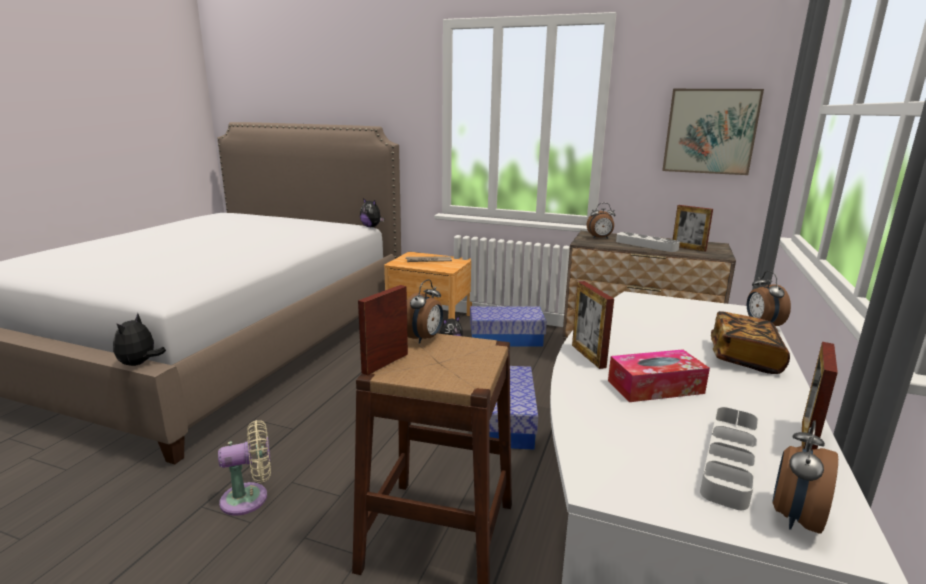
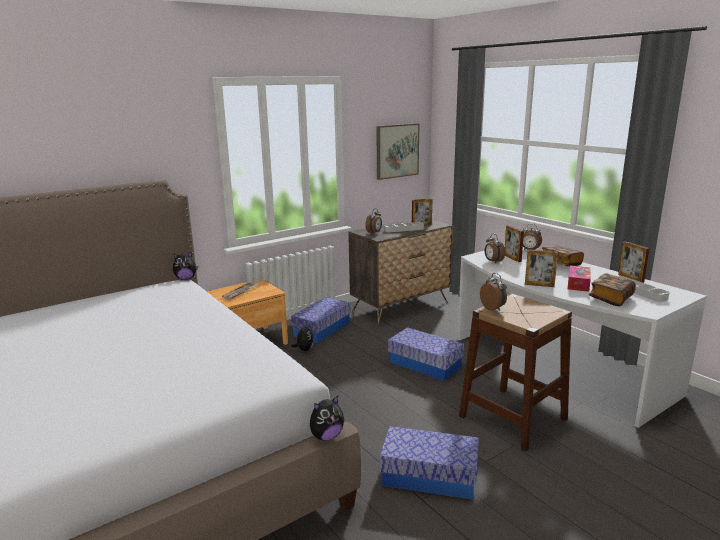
camera: 55 degrees left, 0 degrees up
(139, 364) = (326, 436): plush toy -> plush toy turned 75 degrees counterclockwise
(249, 498) = (429, 476): beige fan -> storage box
(385, 363) = (520, 322): picture frame -> picture frame (512, 258)
(623, 430) = (611, 298): none -> book
(794, 517) = (673, 295): alarm clock -> alarm clock (493, 261)

